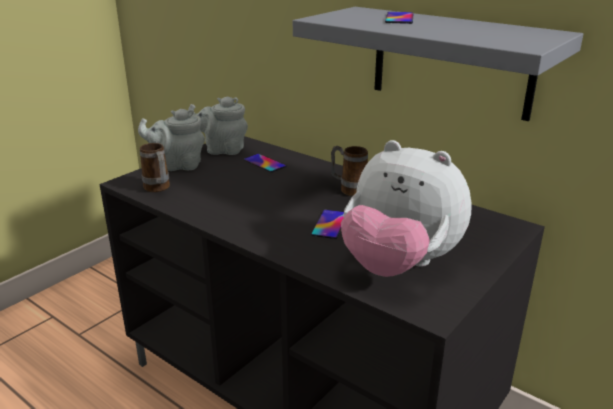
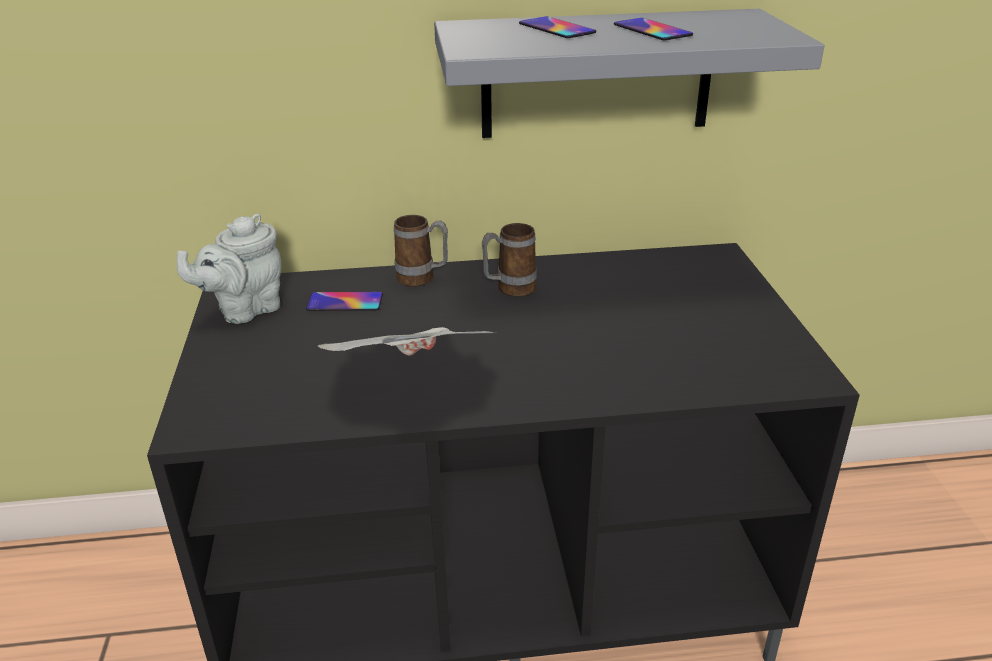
camera: 45 degrees left, 5 degrees up
(158, 189) = (267, 411): mug -> mug (423, 279)
(178, 165) = (223, 362): grey teapot -> none
(231, 204) = (413, 377): none -> newspaper
(330, 224) = (568, 340): phone -> phone (652, 30)
(399, 265) = (707, 347): plush toy -> none

